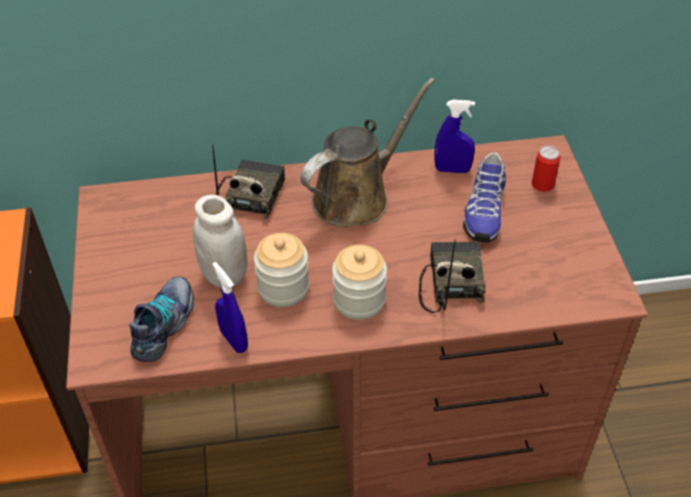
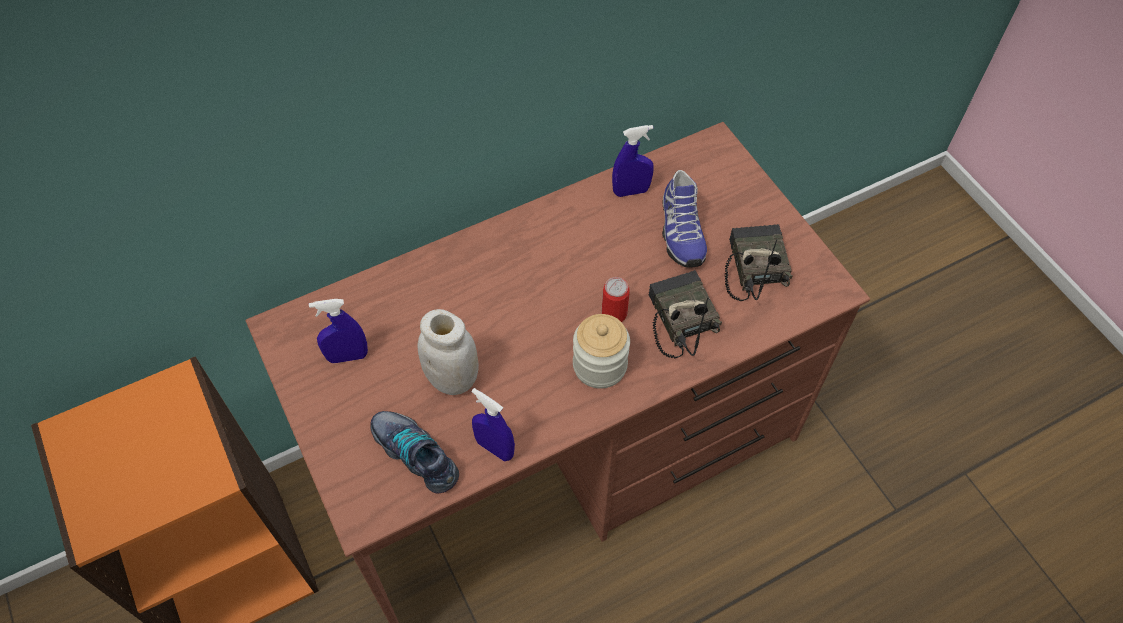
camera: 20 degrees left, 10 degrees up
(145, 235) = (347, 356): none -> blue spray bottle
(165, 325) = (416, 453): shoe -> shoe turned 45 degrees counterclockwise
(249, 197) = (438, 280): radio -> radio (753, 266)
(283, 288) = (519, 375): jar -> none
(356, 196) = (548, 249): brown watering can -> none
(542, 184) = (724, 184): can -> can (614, 313)

